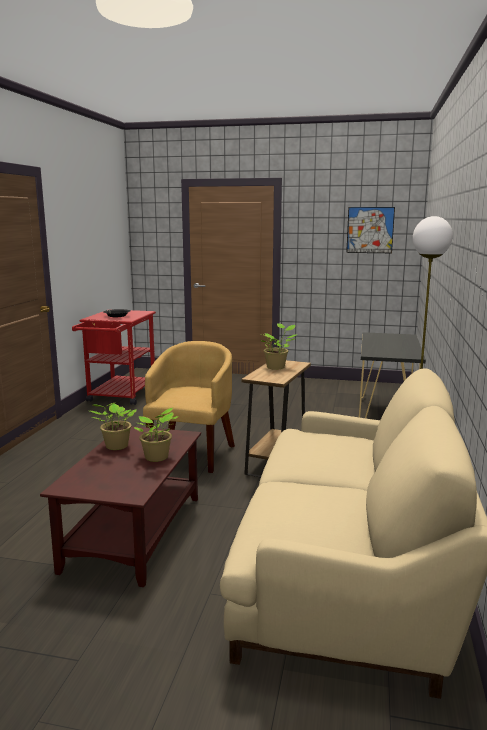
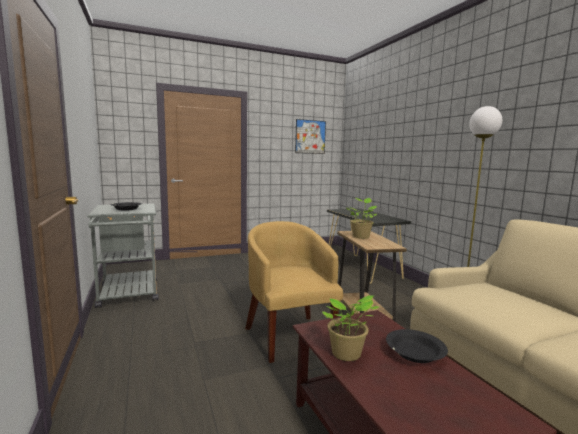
camera: 35 degrees left, 5 degrees down
(120, 396) = (129, 295): red cart -> grey cart
(157, 458) = (414, 353): potted plant -> black bowl

